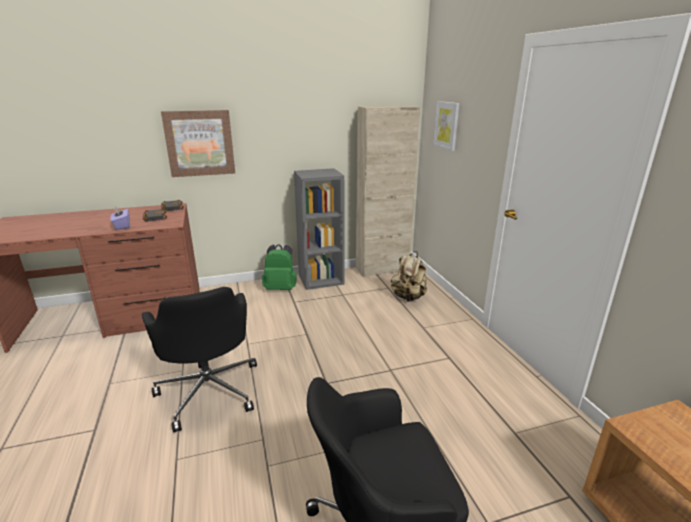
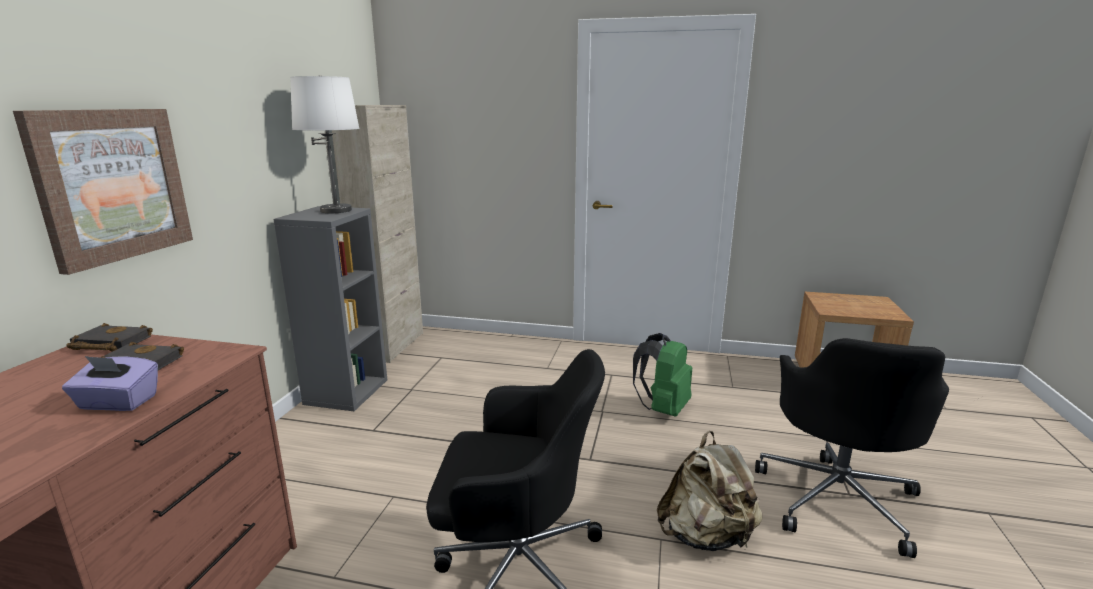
camera: 60 degrees left, 5 degrees down
(281, 288) = (315, 430): green backpack -> green backpack (663, 408)
(327, 172) = (336, 210): none -> white table lamp
(408, 297) = (478, 354): beige backpack -> beige backpack (706, 536)
(447, 125) = (450, 126): picture -> none

